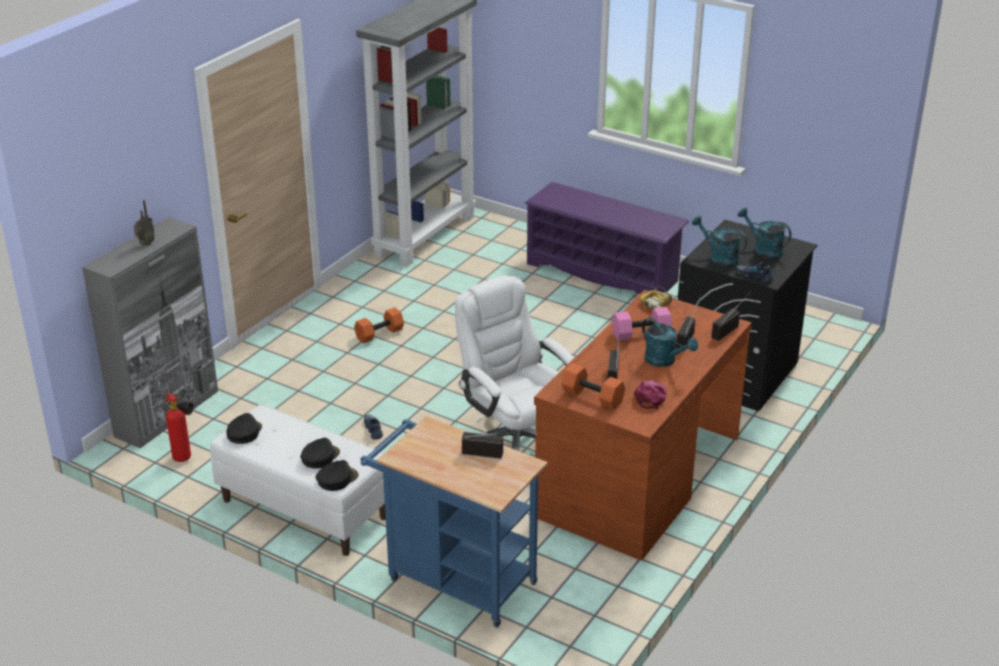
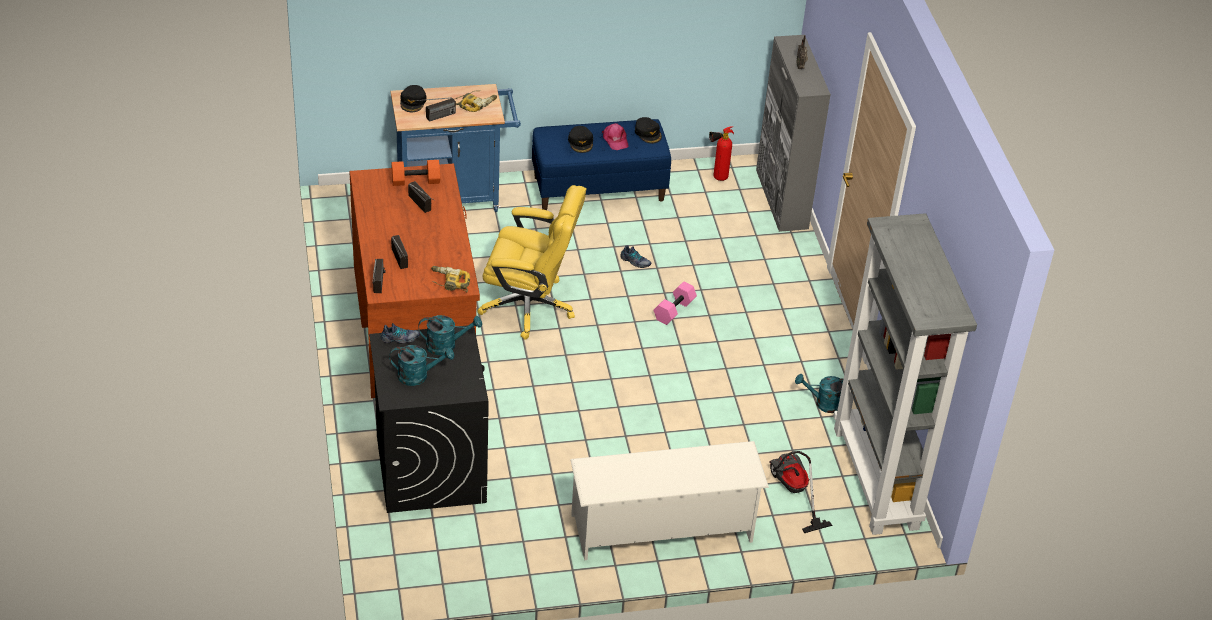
camera: 135 degrees right, 10 degrees up
(303, 509) = (599, 188): white bench -> blue bench
(336, 479) = (551, 135): black cap -> black cap (413, 101)
(379, 333) = (749, 343): orange dumbbell -> none
(429, 448) = (475, 103): none -> power drill
(489, 252) = (792, 492): none -> vacuum cleaner
(514, 441) = (530, 306): white office chair -> yellow office chair
(603, 273) = (662, 528): purple shoe rack -> white shoe rack
(641, 334) = (437, 248): pink dumbbell -> pink dumbbell (674, 310)
(651, 397) = (377, 199): pink cap -> pink cap (615, 140)
(665, 361) = (397, 233): turquoise watering can -> turquoise watering can (823, 403)

